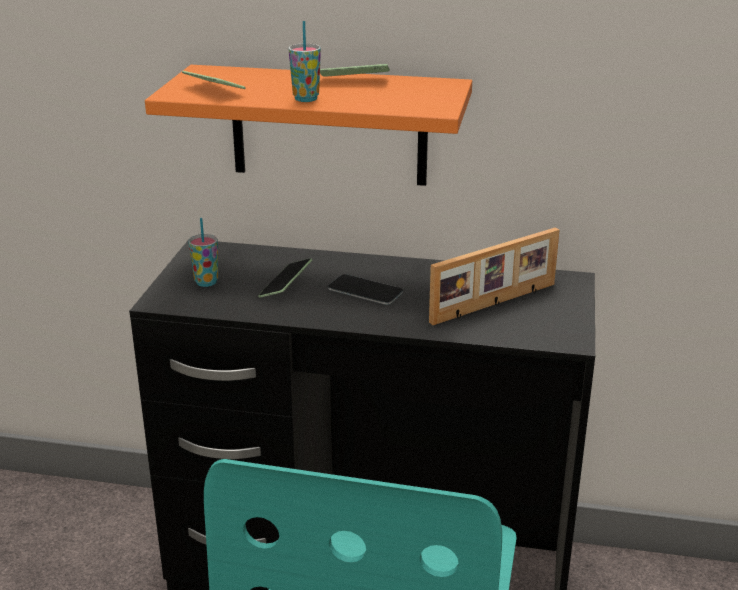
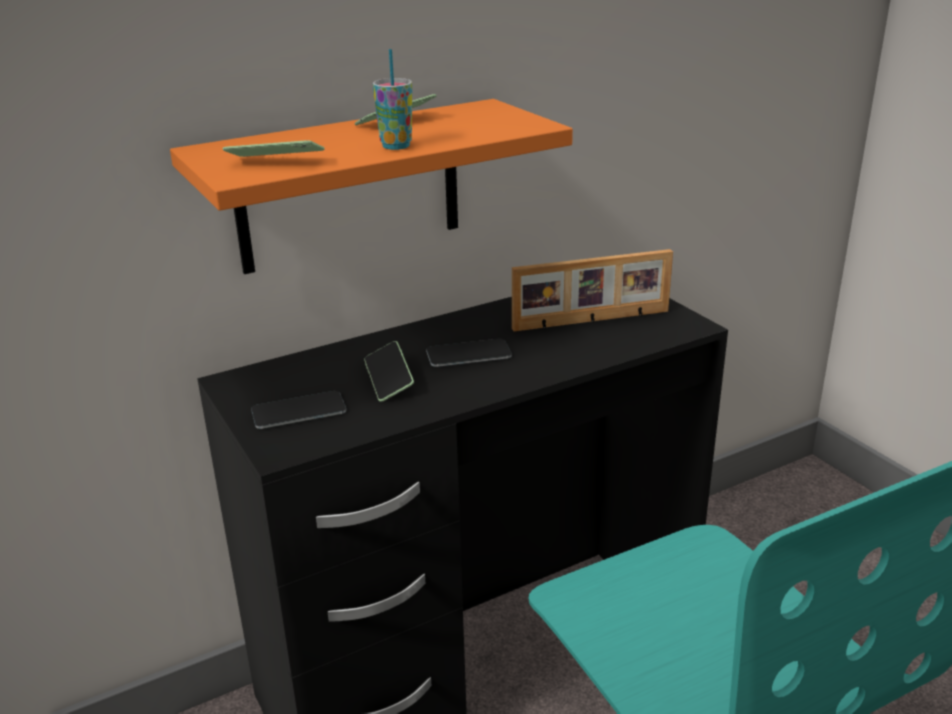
camera: 40 degrees left, 0 degrees up
(206, 282) = (298, 411): cup -> phone
(495, 304) = (592, 321): picture frame -> picture frame turned 60 degrees clockwise

